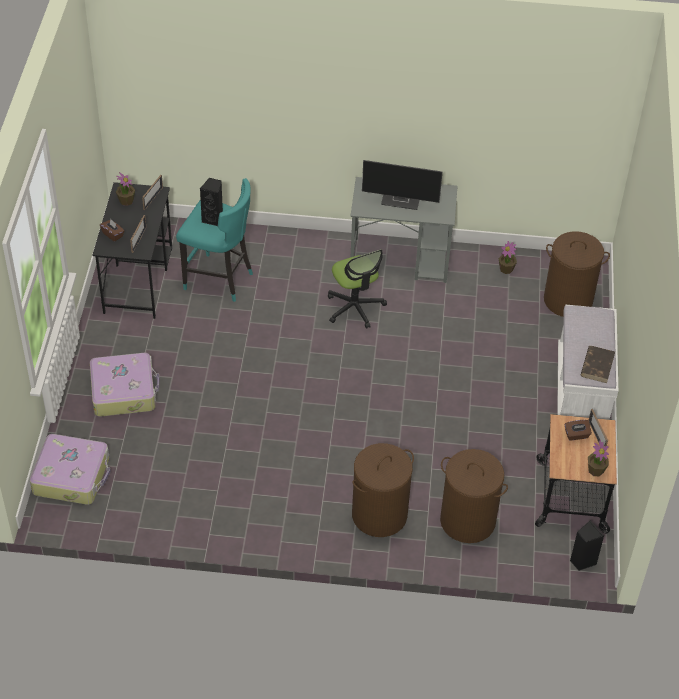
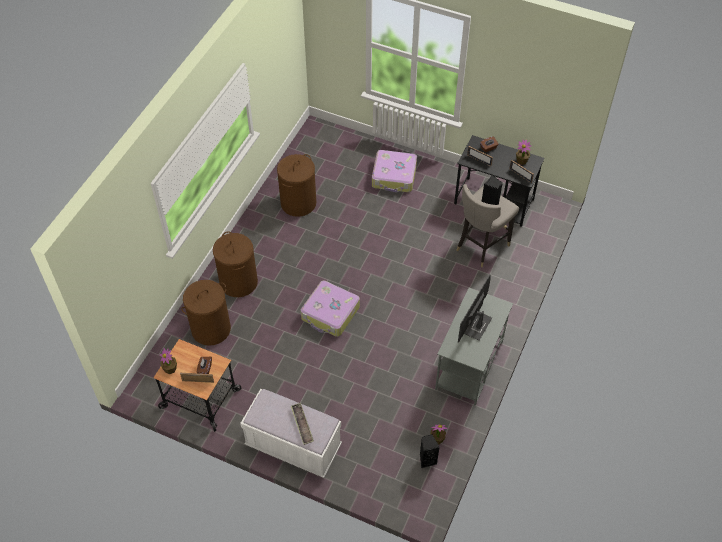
camera: 110 degrees right, 5 degrees up
(72, 475) = (336, 142): suitcase -> suitcase (330, 313)
(219, 280) = (481, 246): turquoise stool -> grey stool
(355, 307) = (427, 321): office chair -> none
(568, 300) = (387, 473): brown laundry basket -> brown laundry basket (298, 203)
(582, 561) = (147, 384): black speaker -> black speaker (427, 459)
(591, 332) = (302, 425): none -> tray
(597, 365) = (267, 415): brown book -> none

